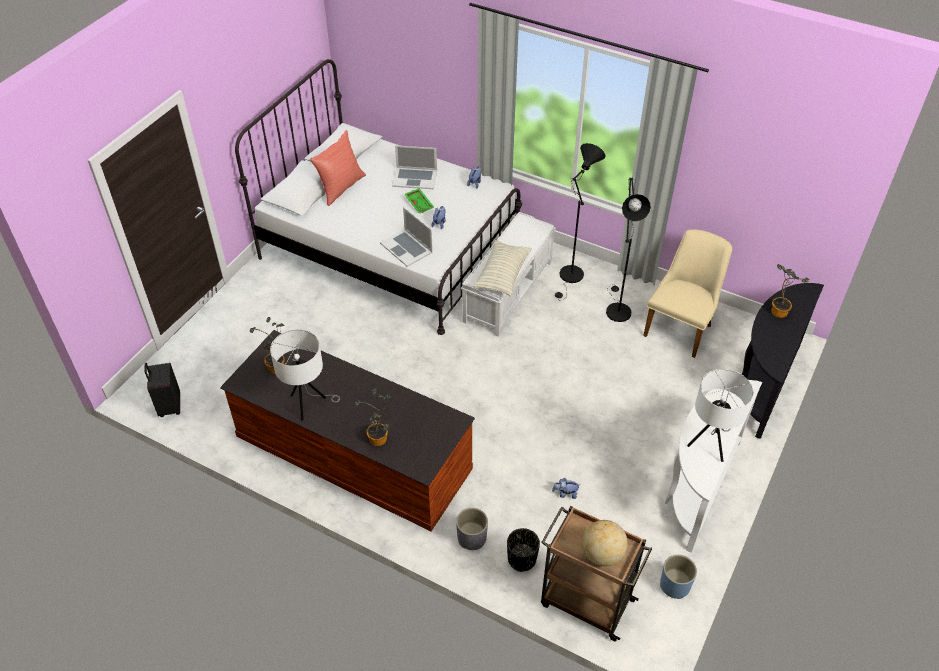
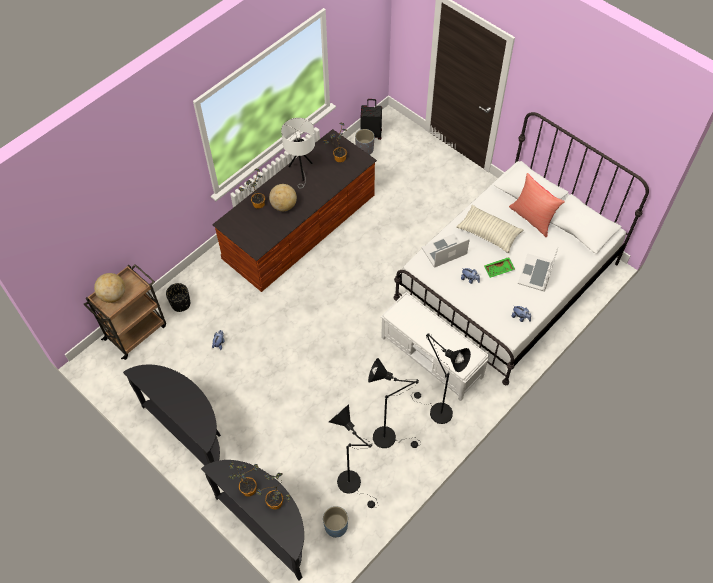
camera: 105 degrees right, 10 degrees up
(375, 409) = (284, 206): none -> globe
(472, 538) = (207, 280): grey planter -> grey planter (364, 149)
(502, 275) = (408, 322): pillow -> pillow (488, 233)
(675, 585) = (124, 388): blue planter -> blue planter (336, 526)
(681, 327) = (353, 484): beige chair -> black floor lamp
(697, 487) = (190, 432): white console table -> black console table
(710, 445) = (165, 390): white table lamp -> none
(778, 337) = (247, 487): none -> potted plant

